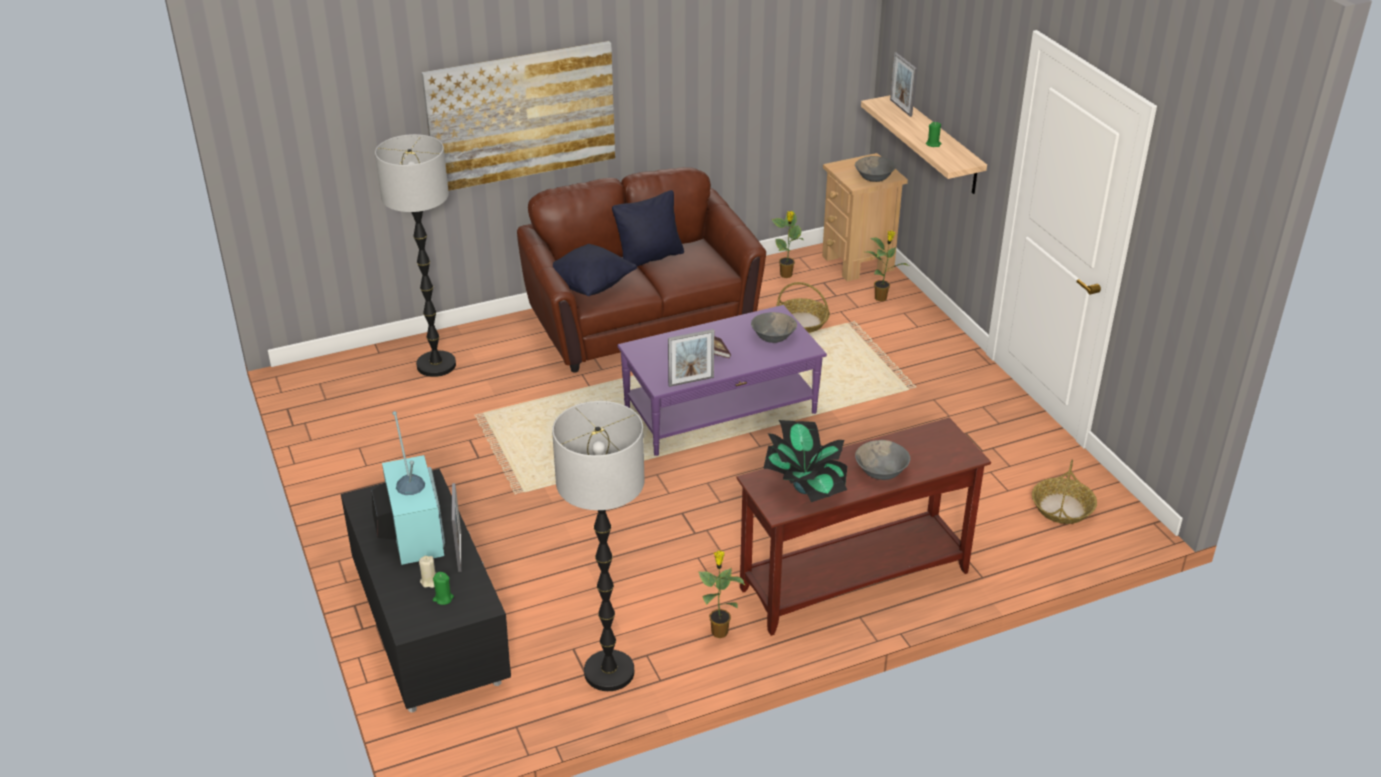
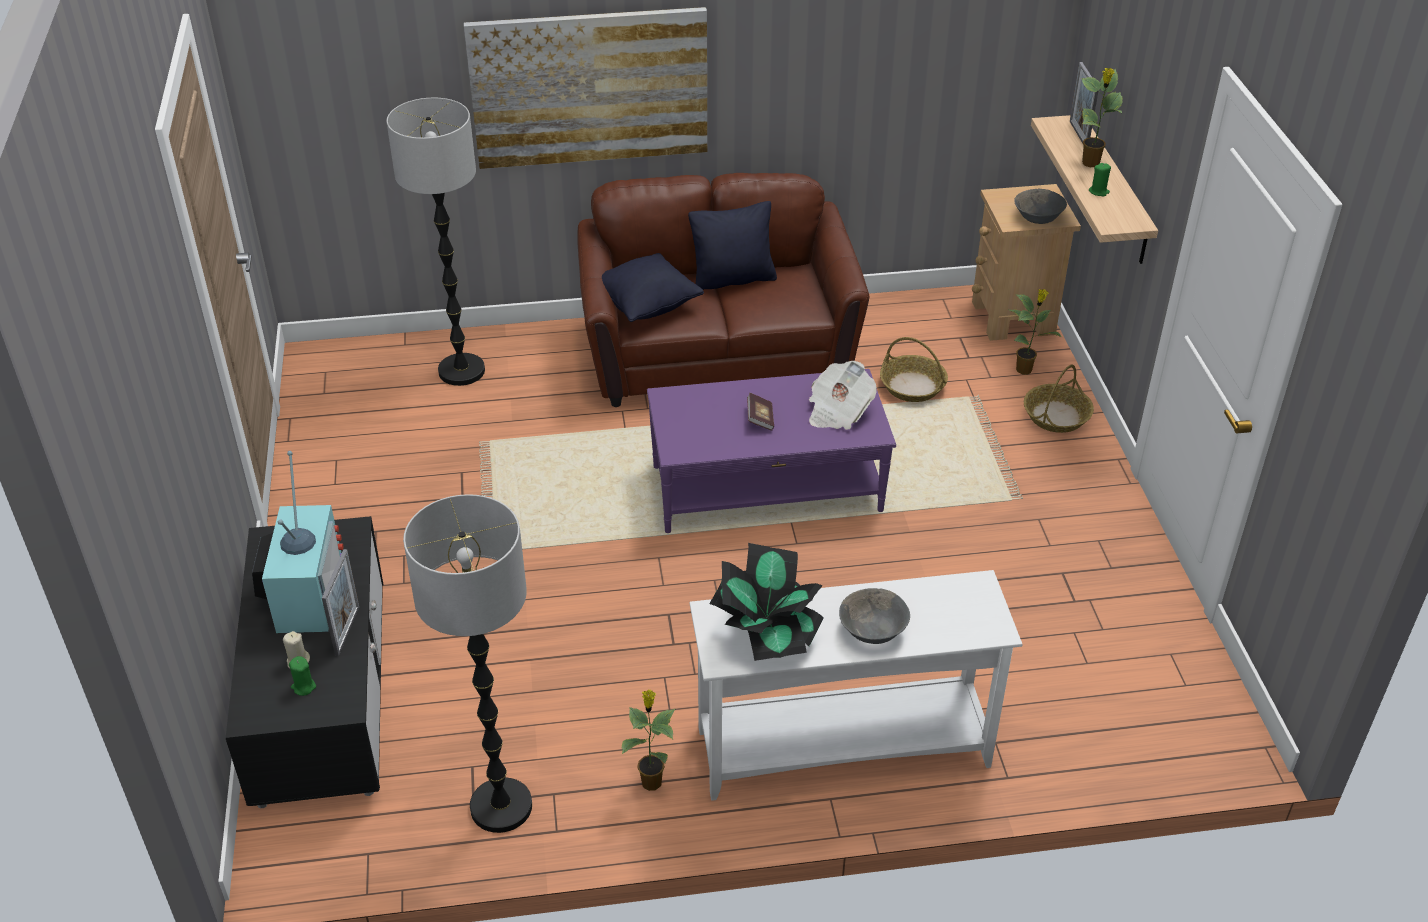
camera: 15 degrees right, 5 degrees up
(691, 381) = (713, 453): picture frame -> none
(773, 337) = (838, 411): grey bowl -> newspaper
(786, 275) = (917, 320): potted plant -> potted plant (1091, 163)
(853, 581) = (841, 748): brown console table -> white console table
(1062, 508) = (1149, 702): basket -> basket (1056, 416)

